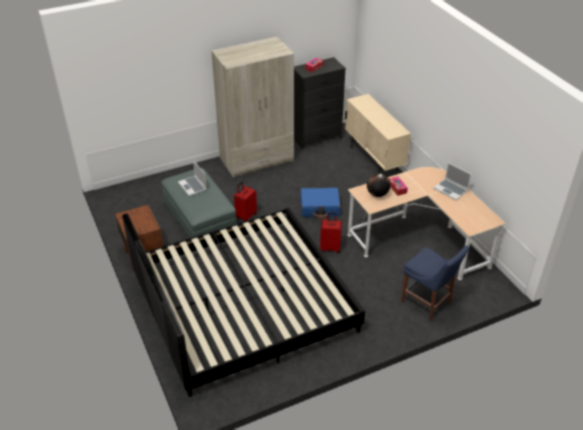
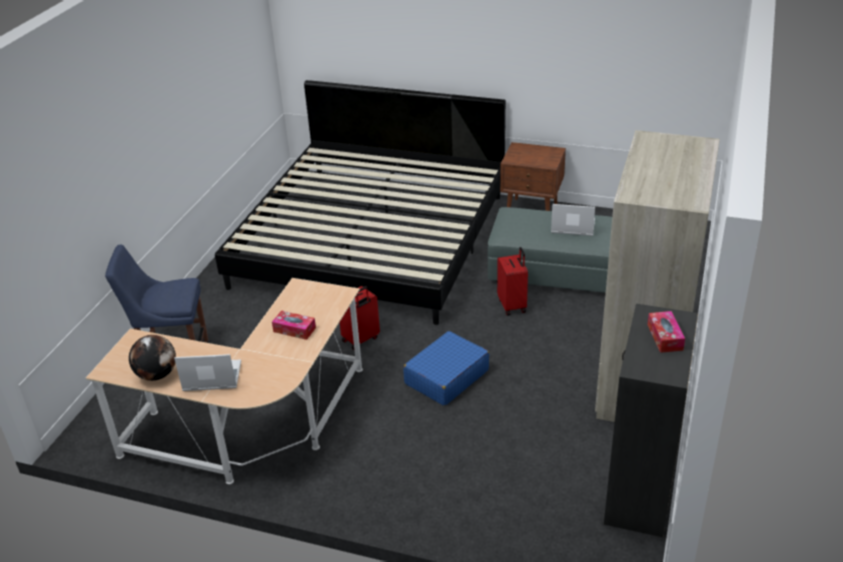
camera: 135 degrees right, 5 degrees down
(373, 159) = (489, 521): beige cabinet -> none
(377, 194) = (312, 305): globe -> globe (157, 375)

